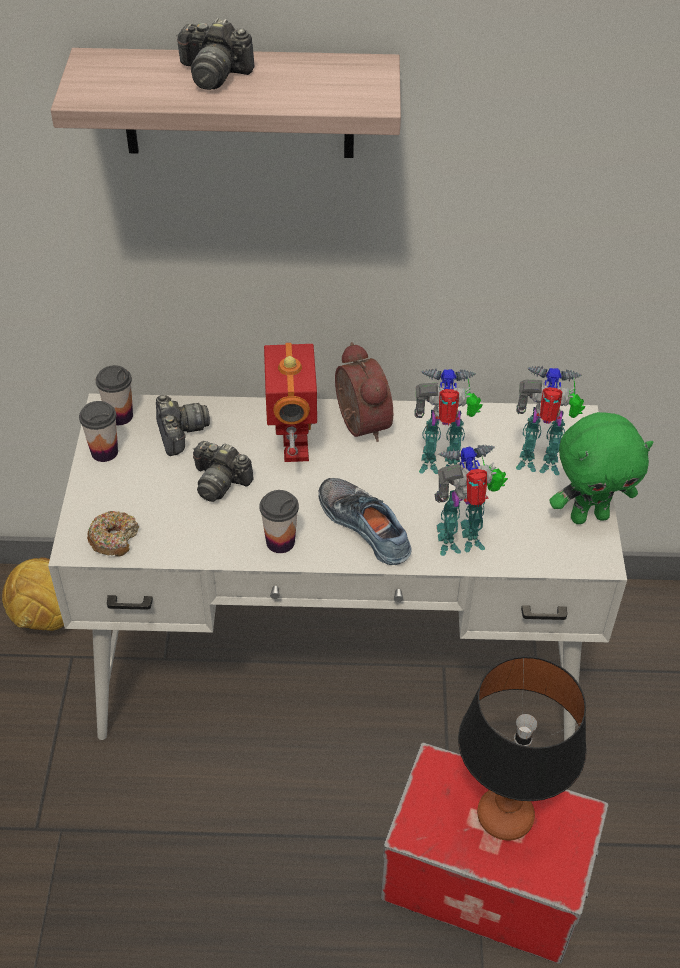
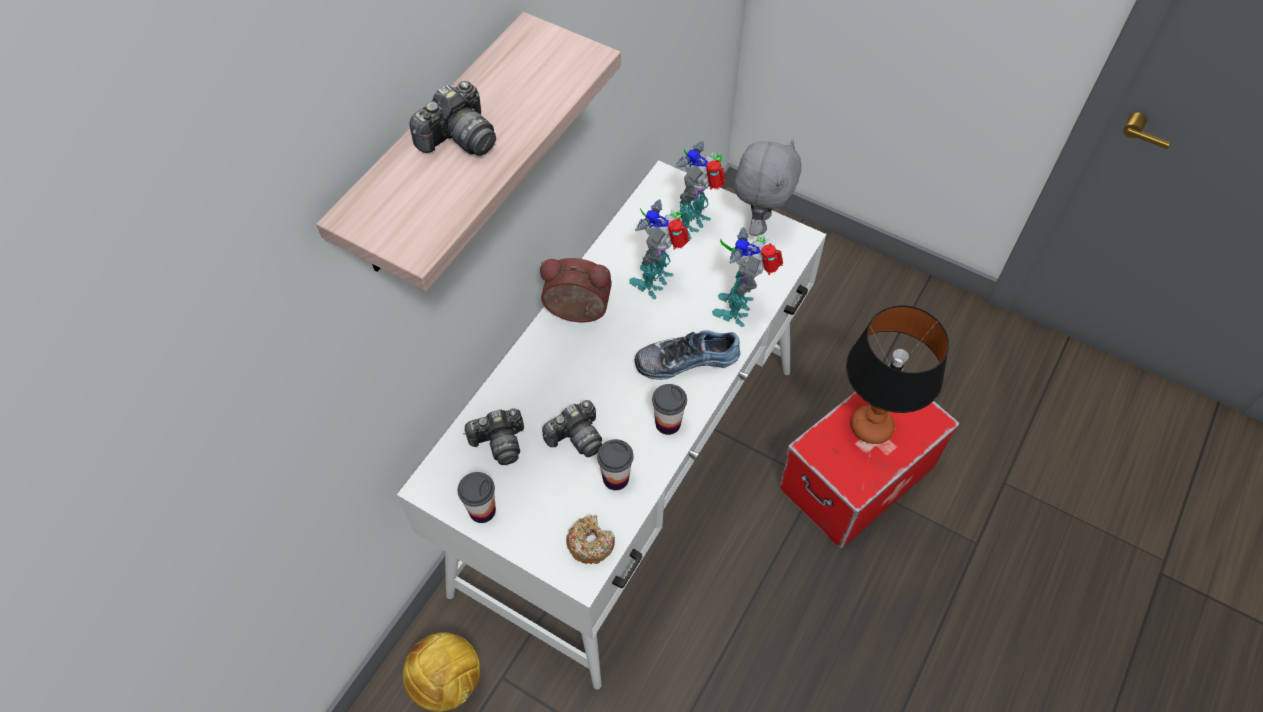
camera: 60 degrees left, 10 degrees up
(119, 416) = (445, 480): cup -> cup (615, 478)
(180, 433) = (499, 442): camera -> camera turned 150 degrees clockwise
(292, 448) = (572, 369): toy robot -> none
(589, 516) = (759, 222): green plush toy -> grey plush toy

